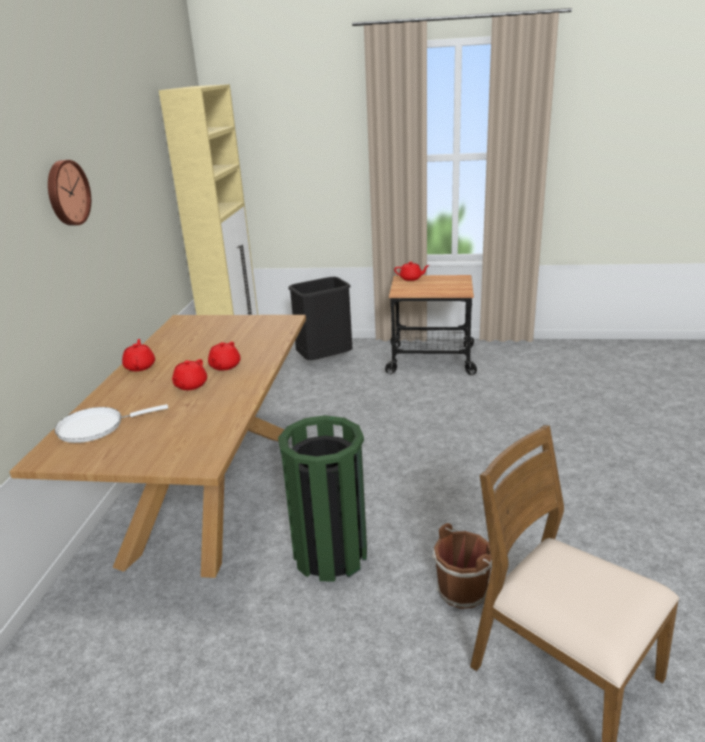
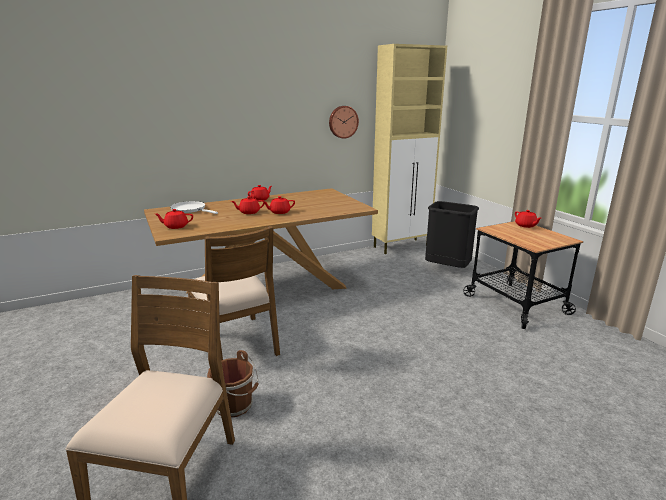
camera: 55 degrees right, 5 degrees down
(66, 193) = (251, 91): wall clock -> wall clock (343, 122)
(169, 451) = (175, 226): none -> red teapot
(330, 554) = (236, 343): green trash can -> brown chair

